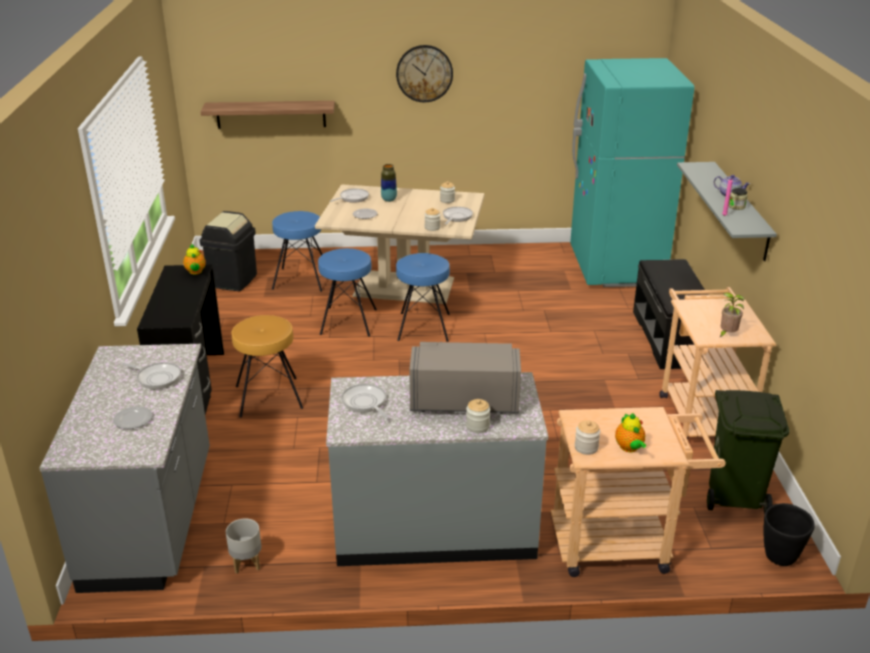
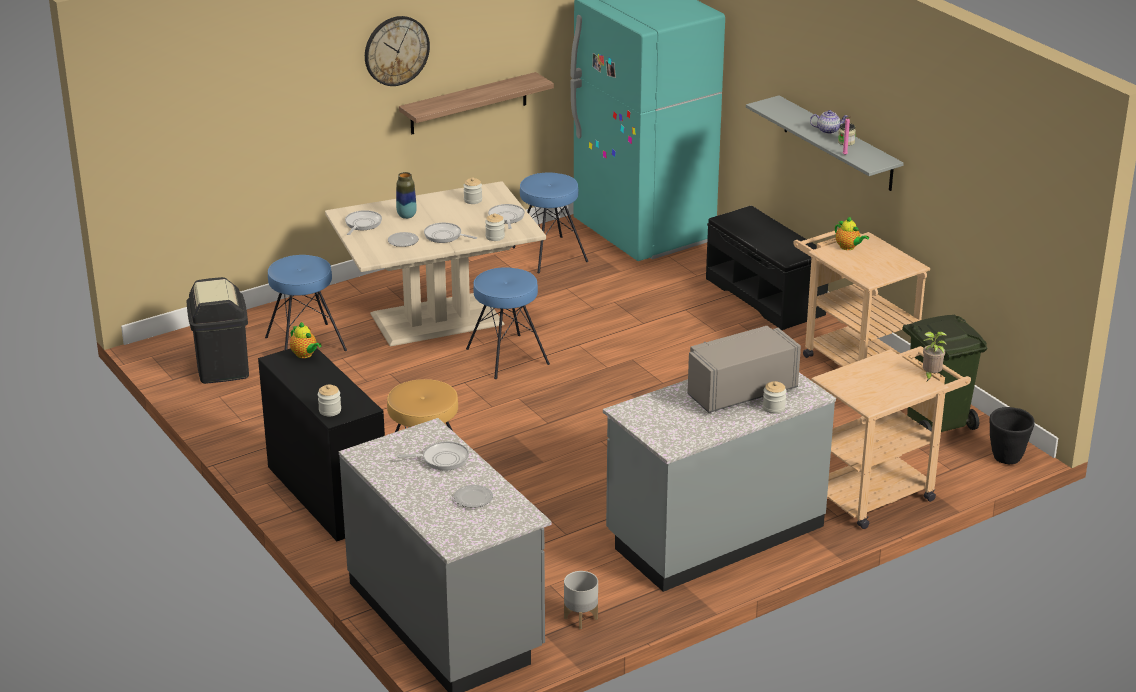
camera: 30 degrees left, 0 degrees up
(271, 114) = (218, 141): shelf -> shelf (468, 103)
(348, 321) = (417, 375): blue stool -> blue stool (549, 255)
(365, 403) = (660, 420): frying pan -> frying pan (445, 236)
(586, 447) = (863, 400): jar -> jar (330, 411)
(629, 448) = (896, 389): teapot -> teapot (848, 247)
(727, 334) = (884, 271): potted plant -> potted plant (930, 376)

